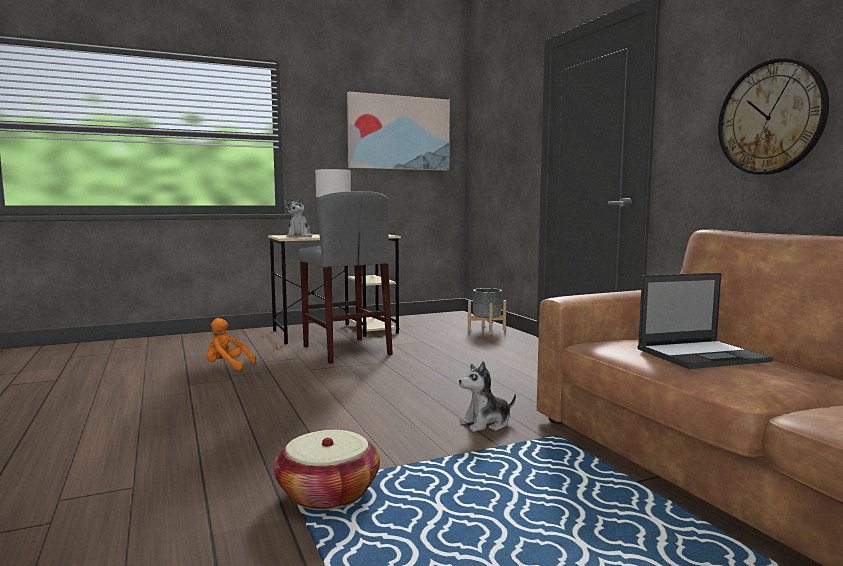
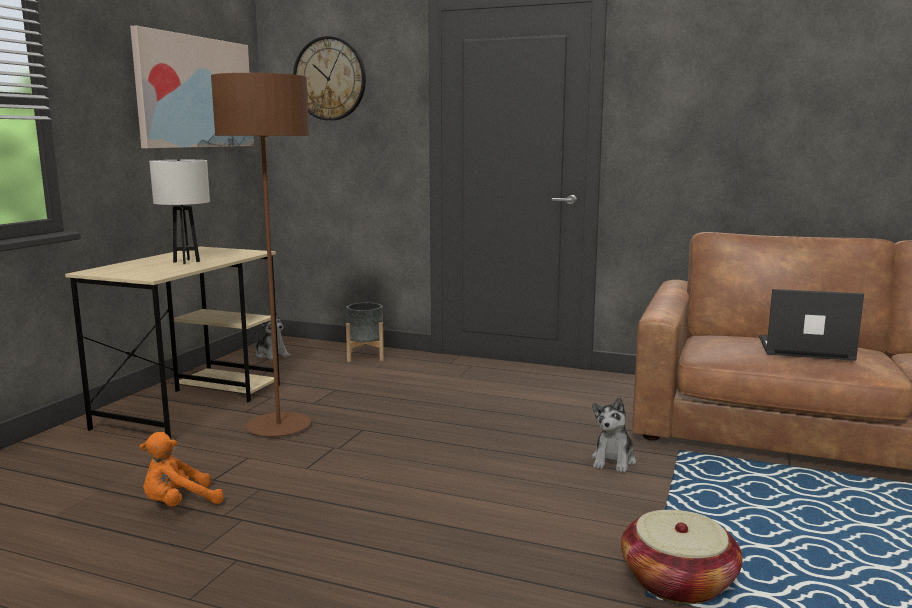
camera: 45 degrees left, 5 degrees up
(299, 236) = (149, 271): plush toy -> plush toy (271, 355)
(346, 350) = (278, 427): grey stool -> brown floor lamp
(703, 355) = (803, 348): laptop -> laptop turned 105 degrees counterclockwise
(771, 118) = (737, 131): wall clock -> wall clock (330, 79)

